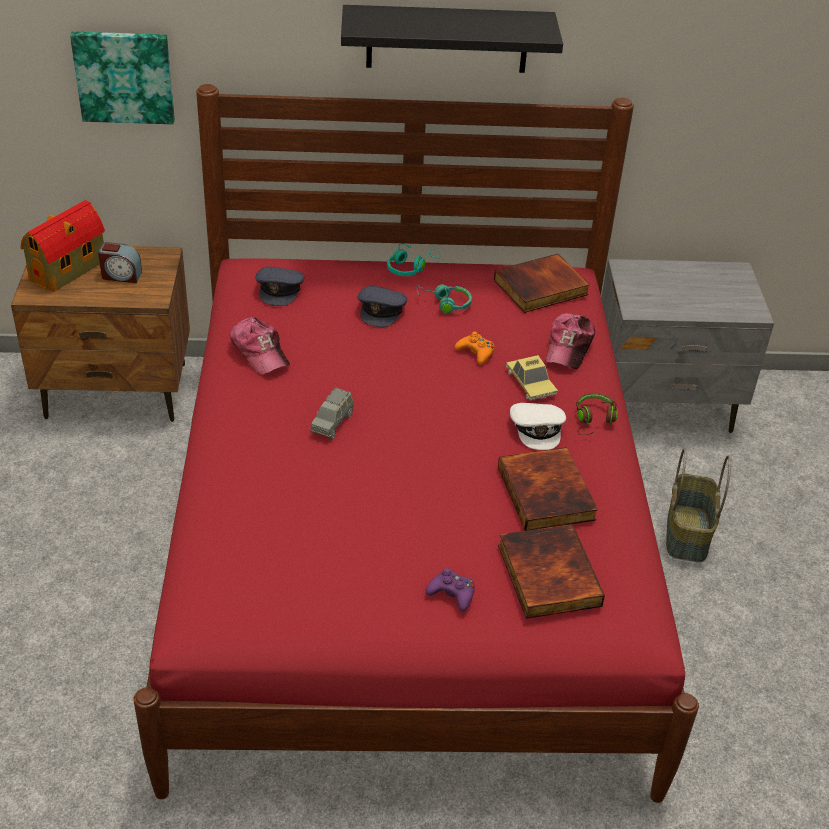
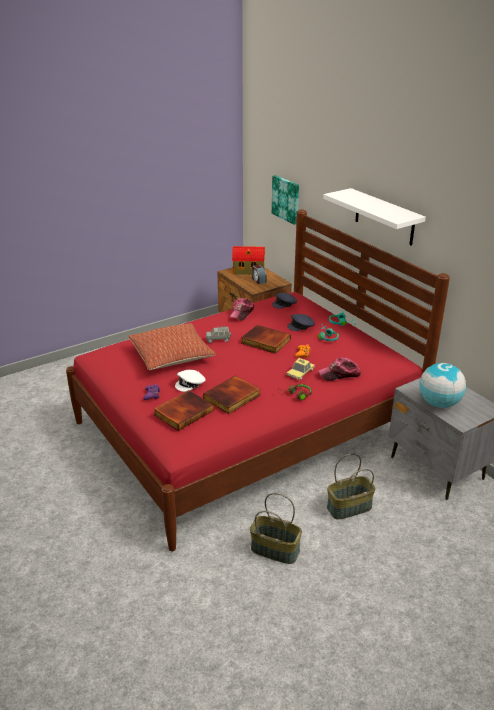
camera: 60 degrees right, 10 degrees down
(332, 508) = (171, 356): none -> pillow
(447, 39) = (384, 217): black shelf -> white shelf
(537, 428) = (271, 383): white cap -> white cap (190, 383)
(541, 288) = (373, 354): book -> book (265, 341)
(693, 304) = (439, 403): none -> globe
(728, 663) = (275, 549): none -> basket

